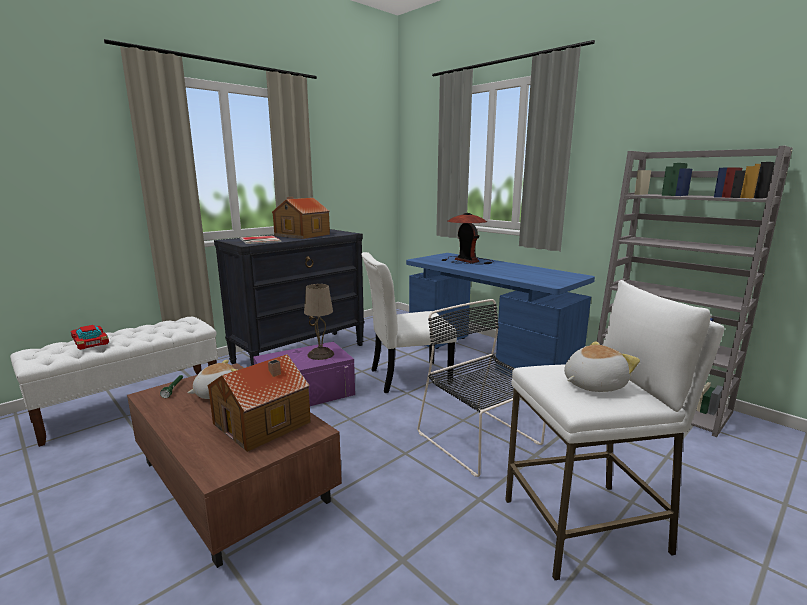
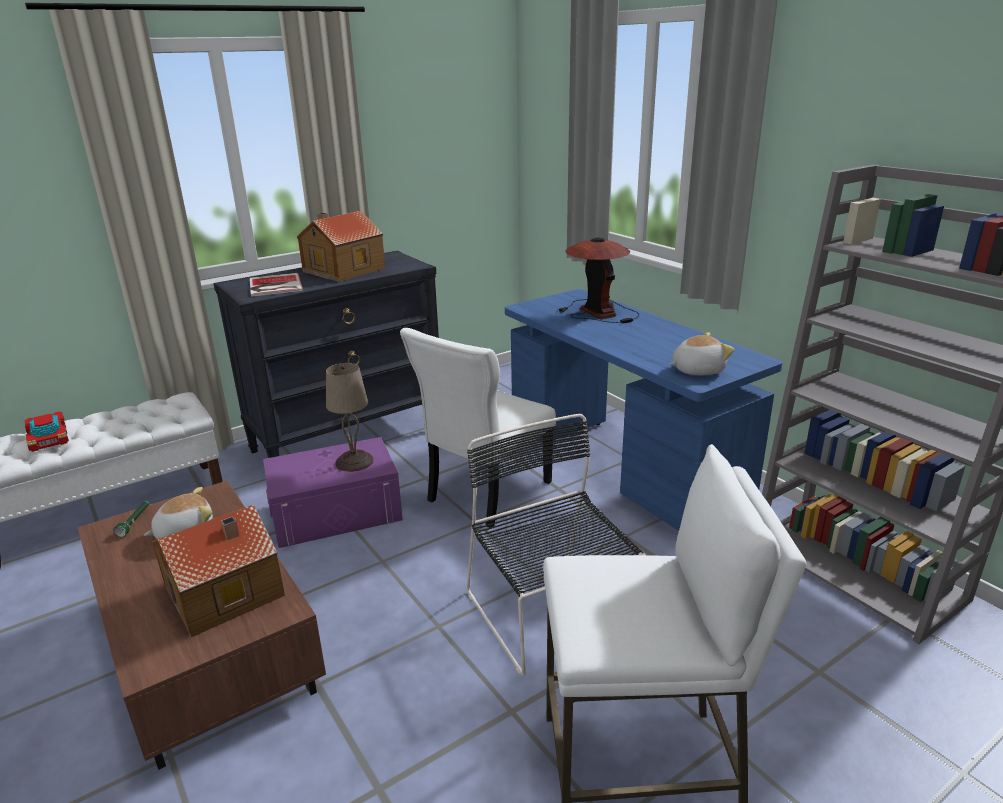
camera: 10 degrees right, 10 degrees up
(406, 377) = (486, 493): white chair -> white chair turned 45 degrees counterclockwise
(592, 384) = (631, 606): plush toy -> plush toy (697, 370)

